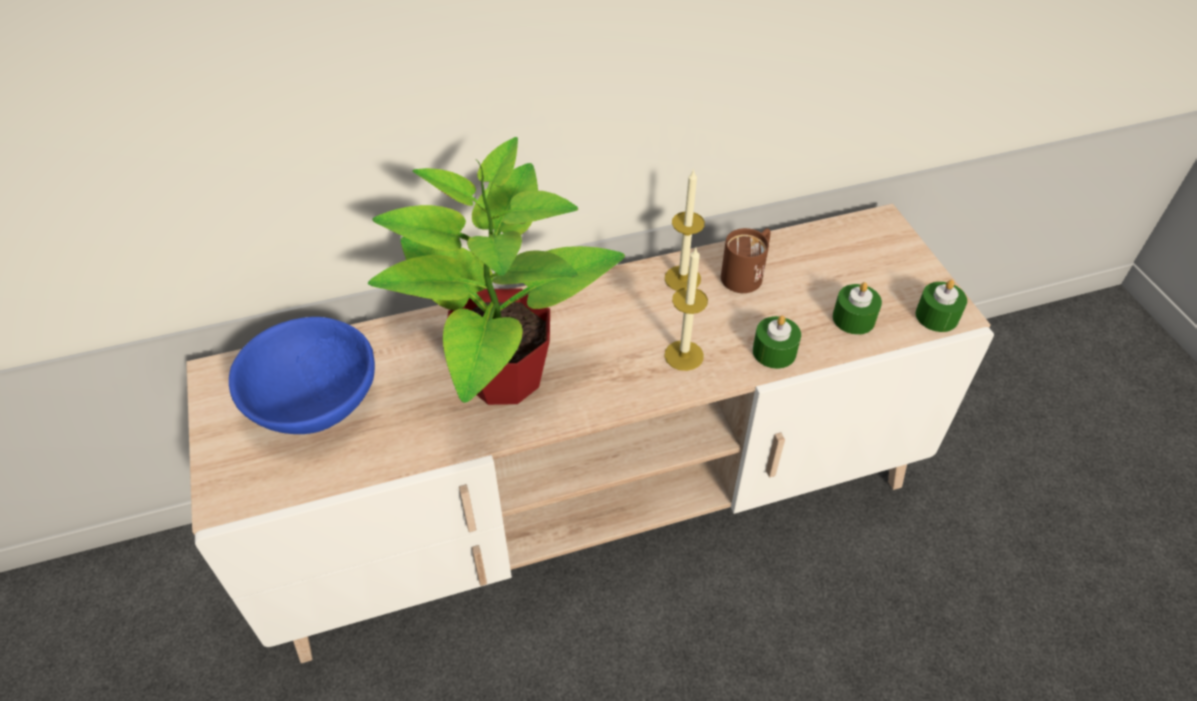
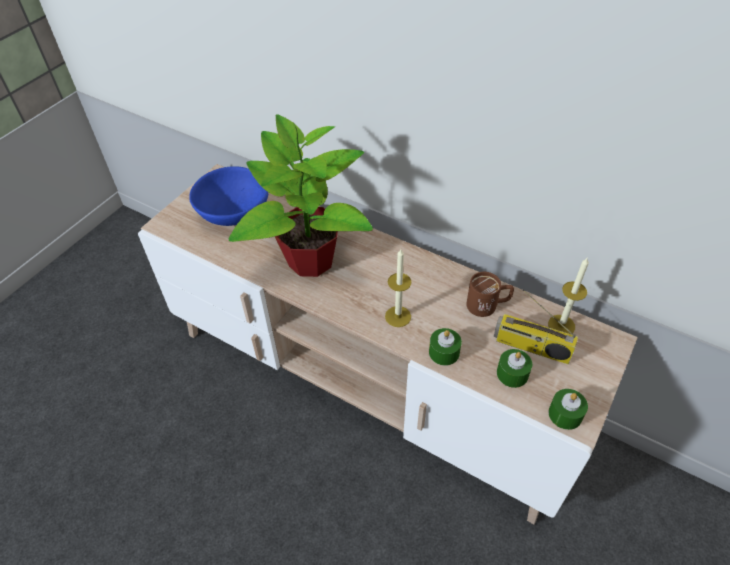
camera: 50 degrees right, 0 degrees up
(682, 278) = (451, 282): candle -> candle (561, 325)
(834, 281) = (531, 347): none -> radio

